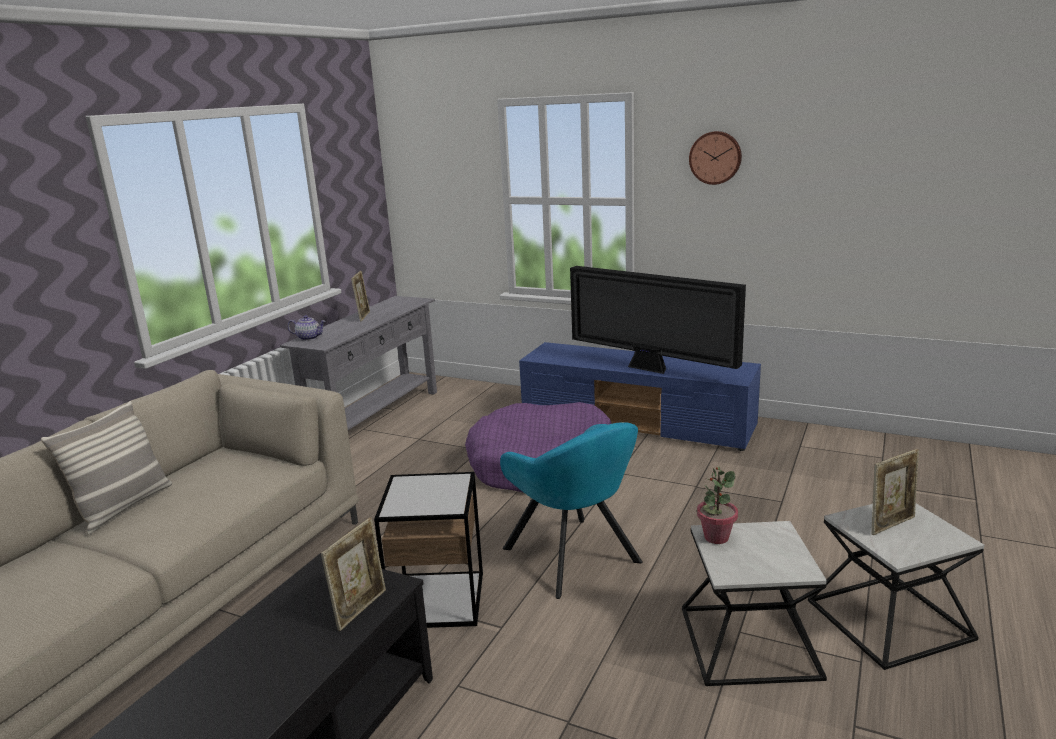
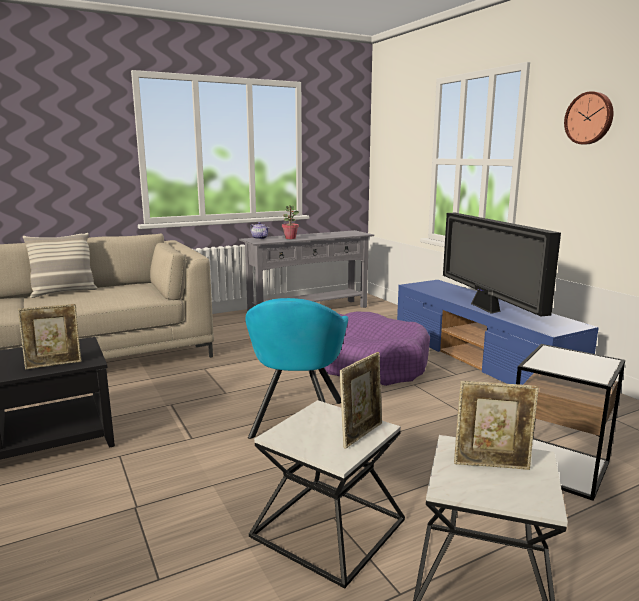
camera: 35 degrees right, 5 degrees down
(363, 316) = (311, 235): picture frame -> picture frame (361, 434)
(438, 599) = (185, 409): side table -> side table (559, 467)
(716, 537) = (318, 413): potted plant -> potted plant (290, 238)

